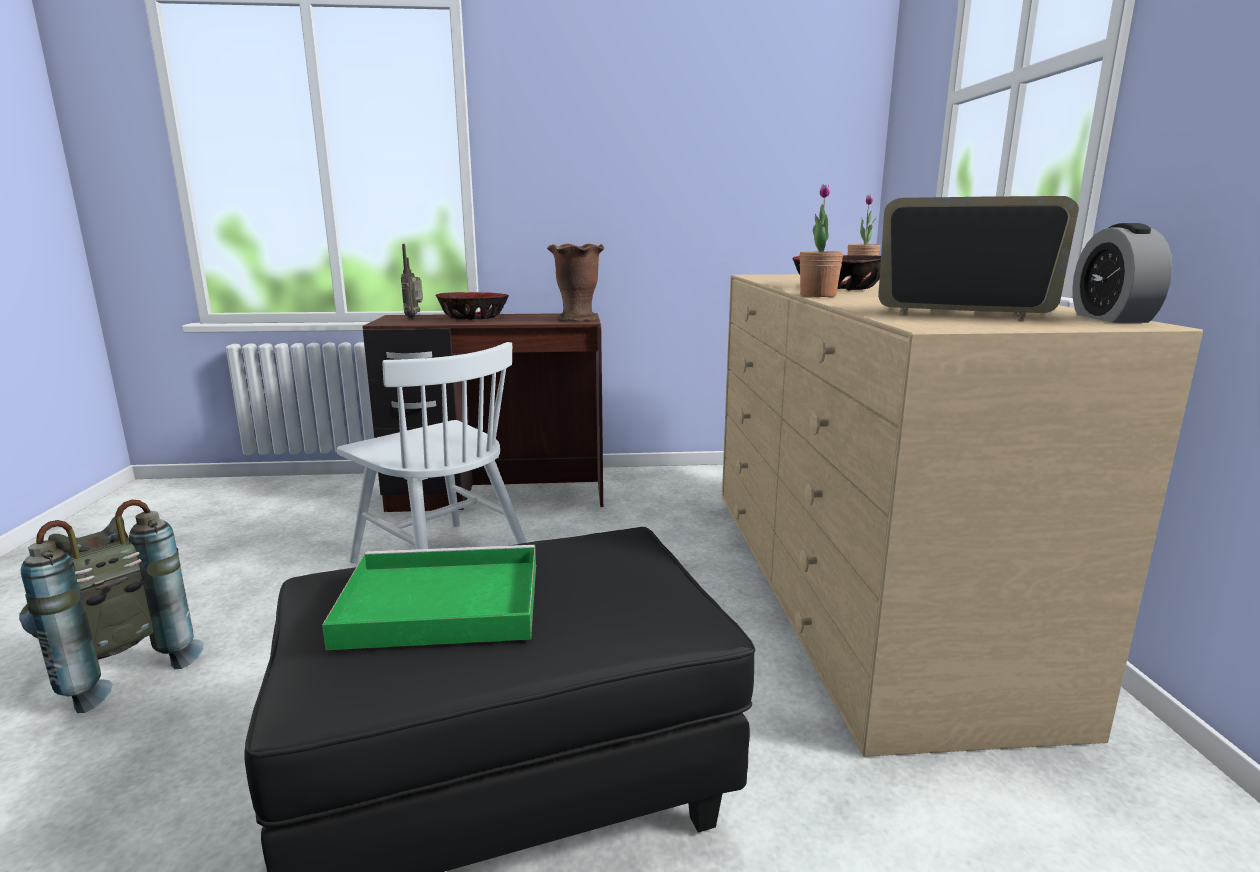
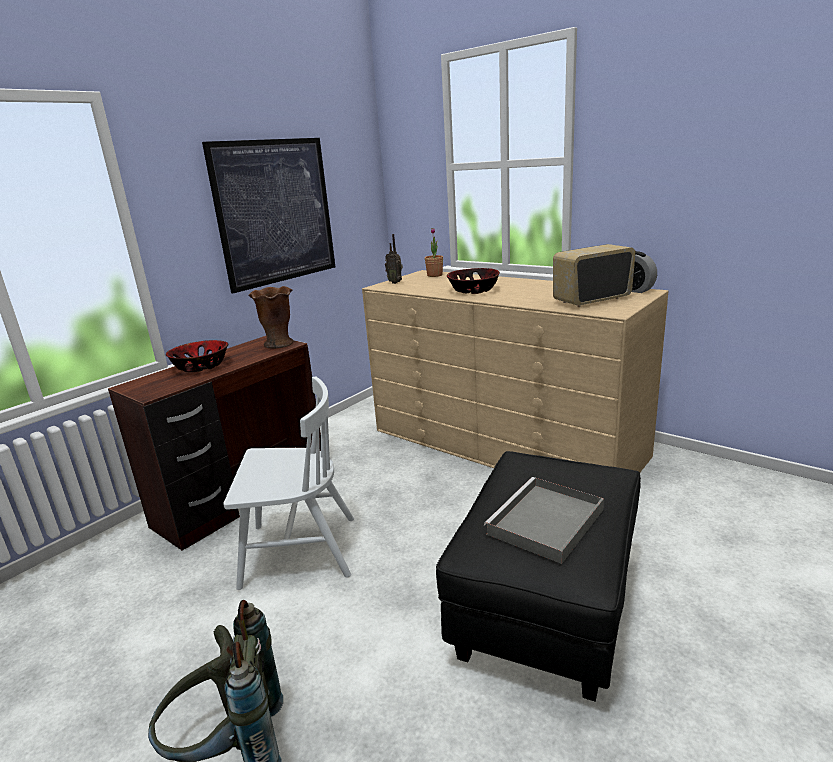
camera: 45 degrees left, 5 degrees up
(415, 317) = (149, 381): radio -> radio (395, 282)
(437, 604) = (545, 523): green tray -> grey tray
(667, 160) = (275, 212): none -> picture
(818, 295) = (495, 300): potted plant -> none

